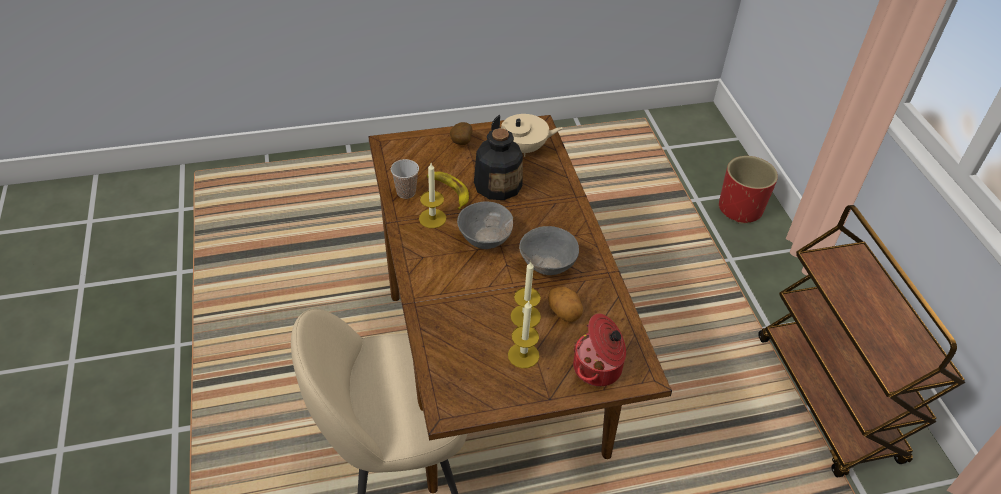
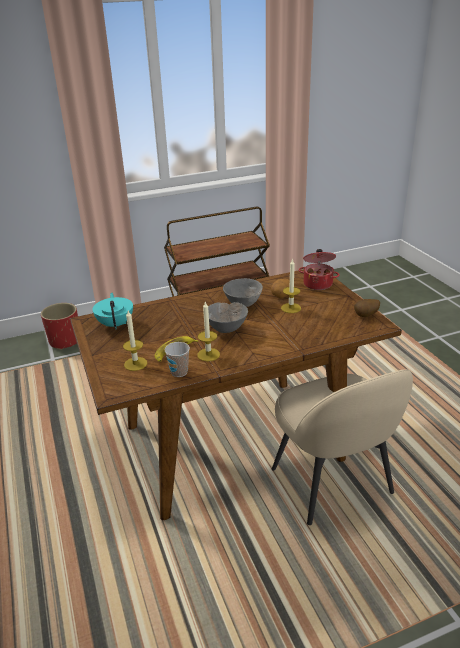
camera: 95 degrees left, 15 degrees down
(460, 143) = (109, 354): potato -> potato (366, 316)
(498, 184) = (162, 331): bottle -> none
(523, 355) = (322, 306): candle -> candle (135, 364)
(524, 148) = (116, 324): beige teapot -> turquoise teapot

